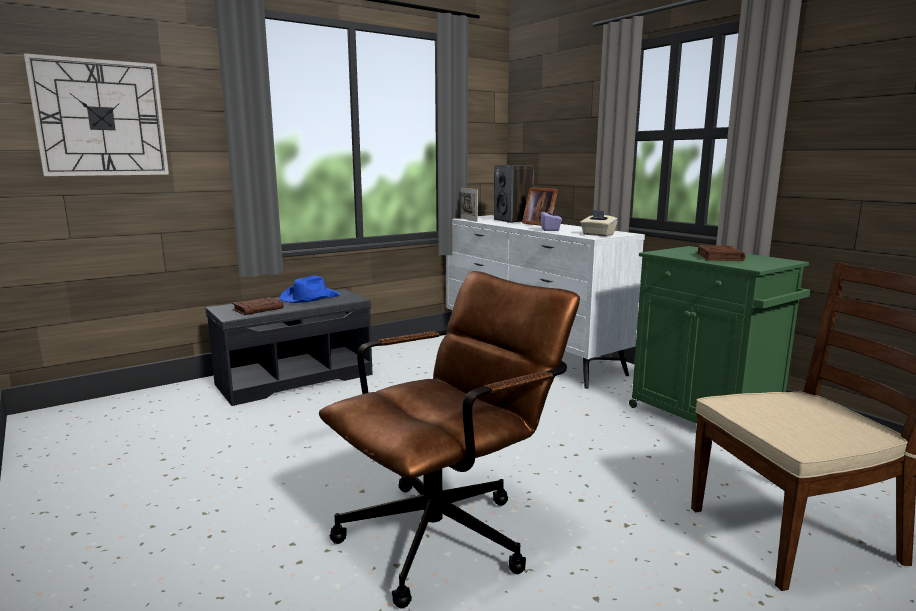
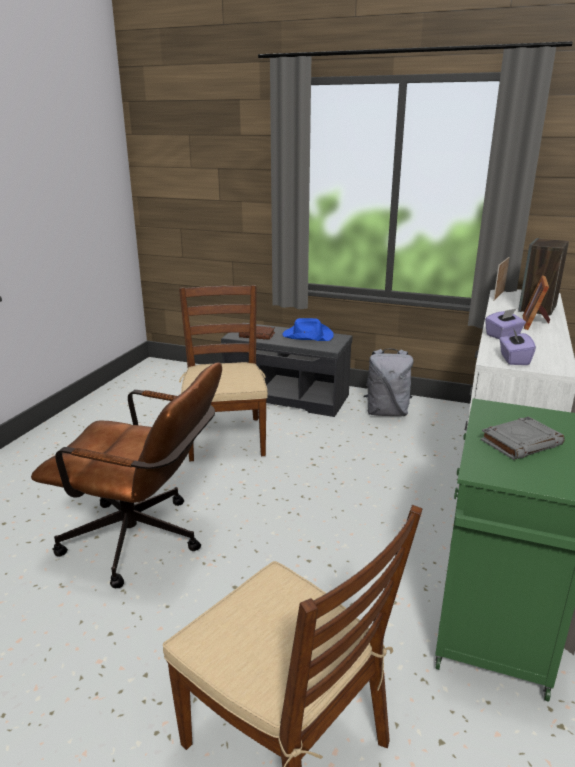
camera: 55 degrees right, 10 degrees up
(101, 118) = (201, 177): wall clock -> none
(315, 429) = (225, 437): none -> brown chair
(403, 356) = (386, 412): none -> grey backpack
(597, 235) = (513, 359): beige tissue box -> purple tissue box
(718, 257) = (521, 442): brown book -> grey book

